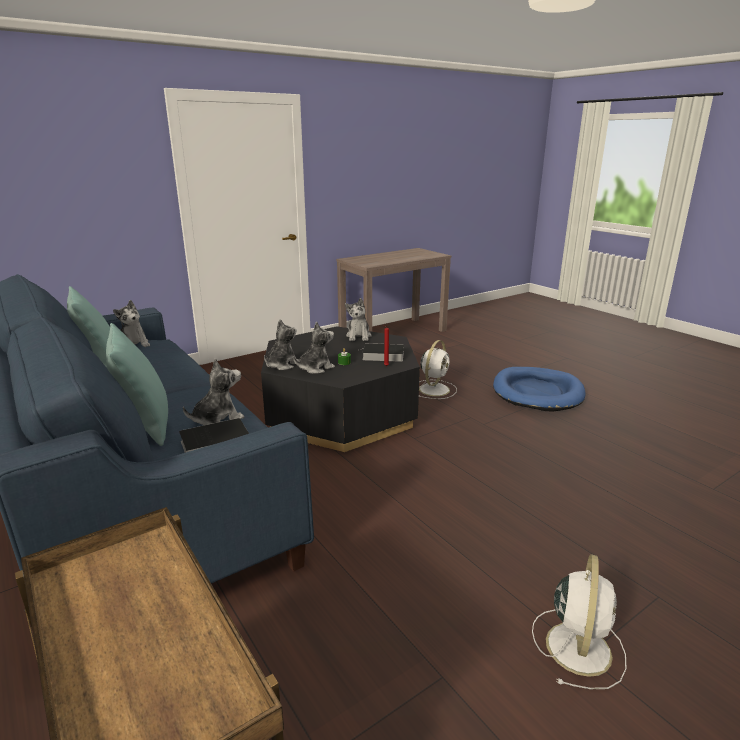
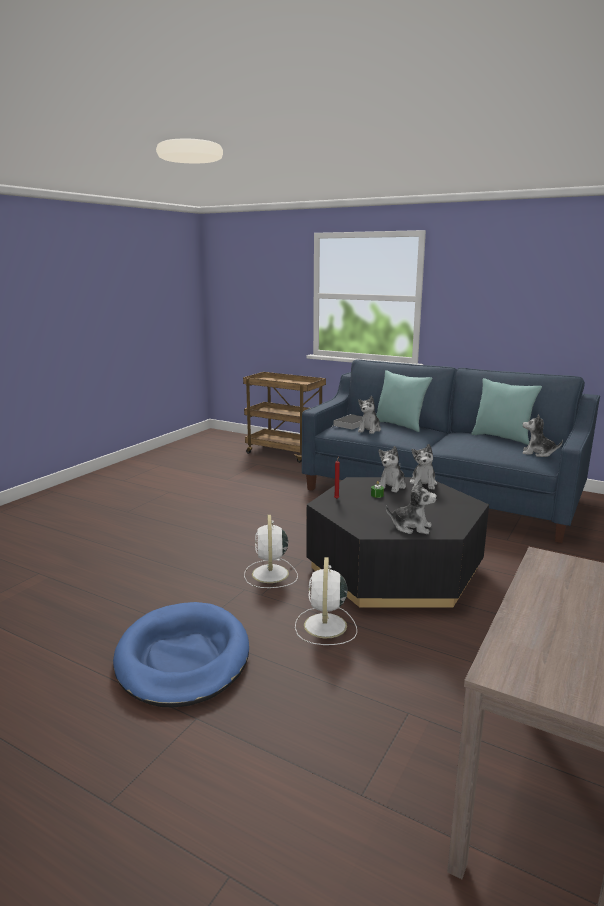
camera: 155 degrees right, 5 degrees down
(359, 336) = (411, 527): plush toy -> plush toy turned 135 degrees clockwise
(381, 355) = (354, 508): book -> none
(578, 646) = (172, 493): white fan -> white fan (270, 575)

